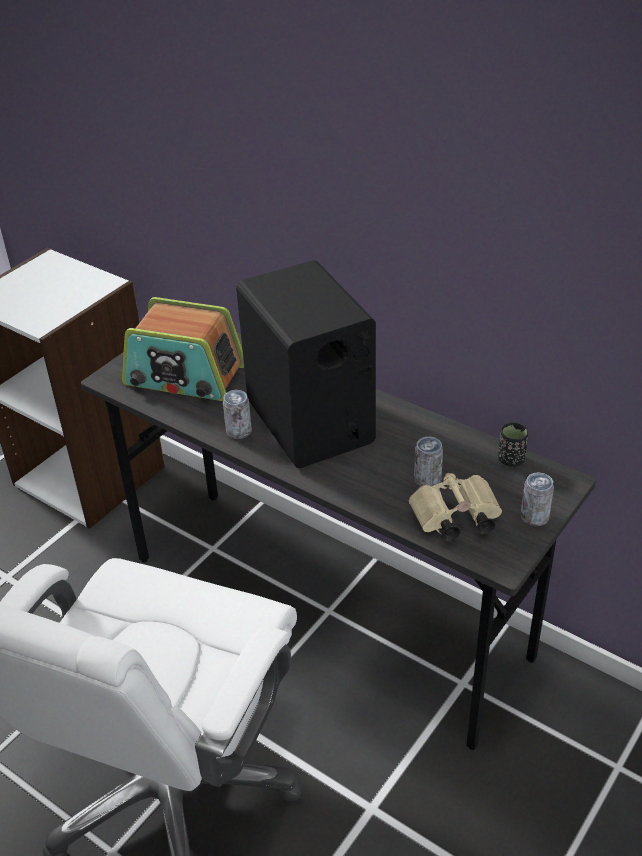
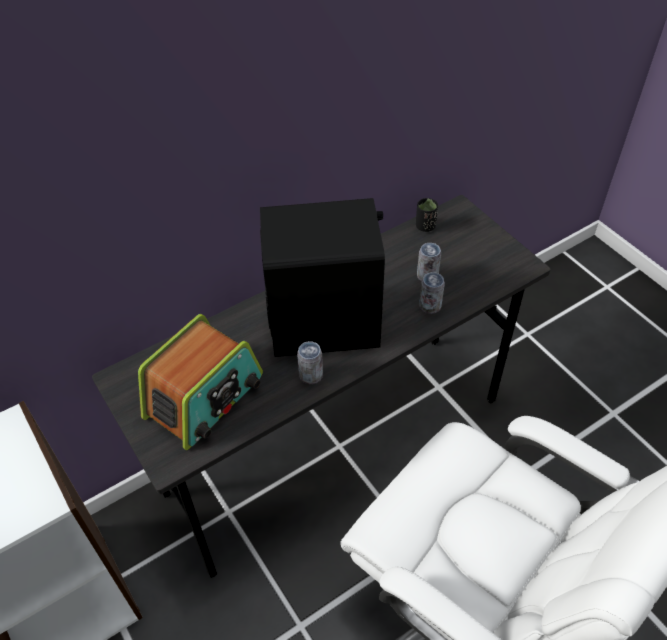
camera: 70 degrees left, 10 degrees up
(453, 520) = (475, 276): beige binoculars -> none
(534, 517) = (488, 235): can -> can (430, 306)

